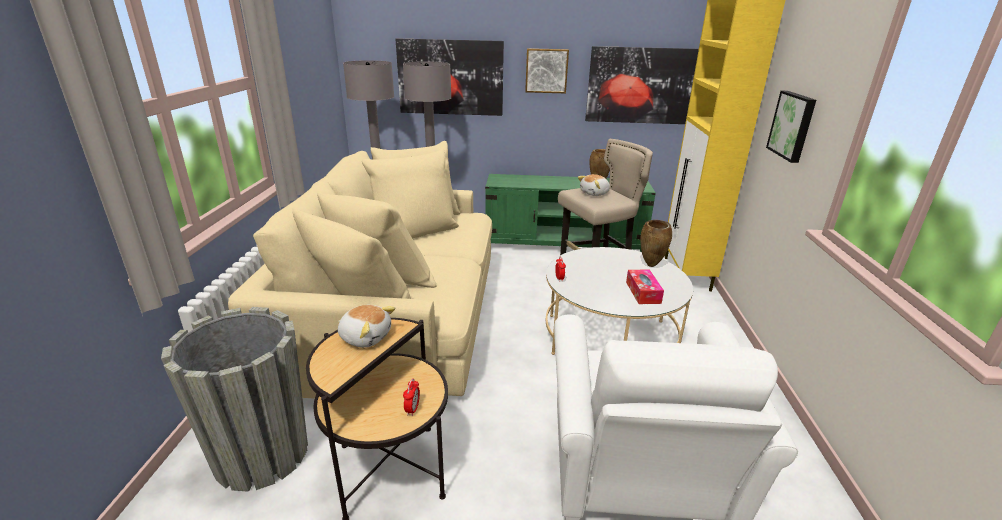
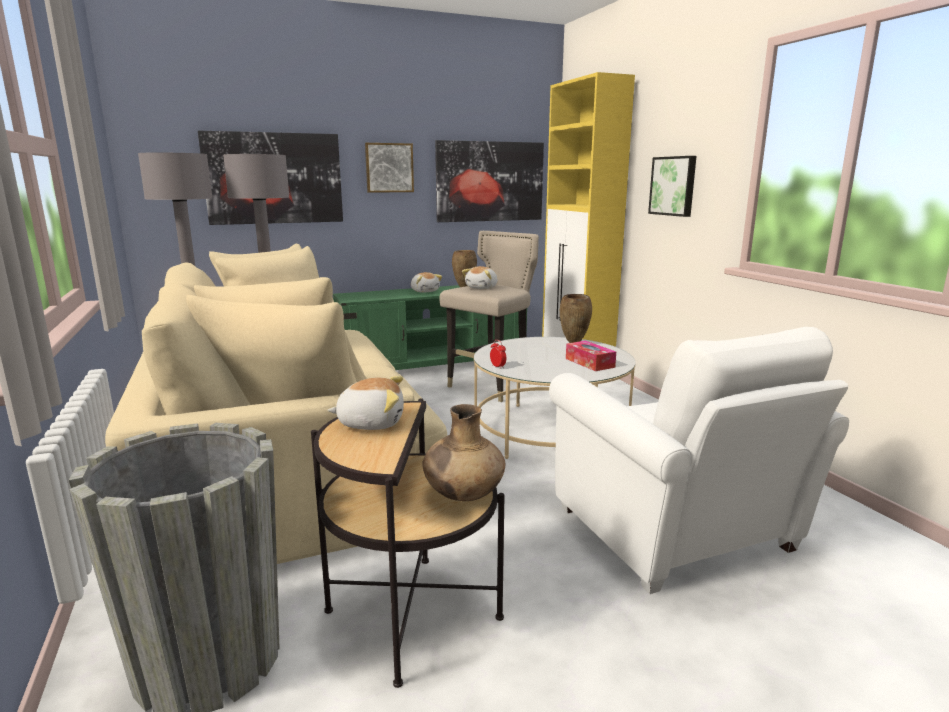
camera: 25 degrees left, 10 degrees down
(412, 409) = (463, 495): alarm clock -> brown vase
(562, 182) = (425, 291): none -> plush toy

